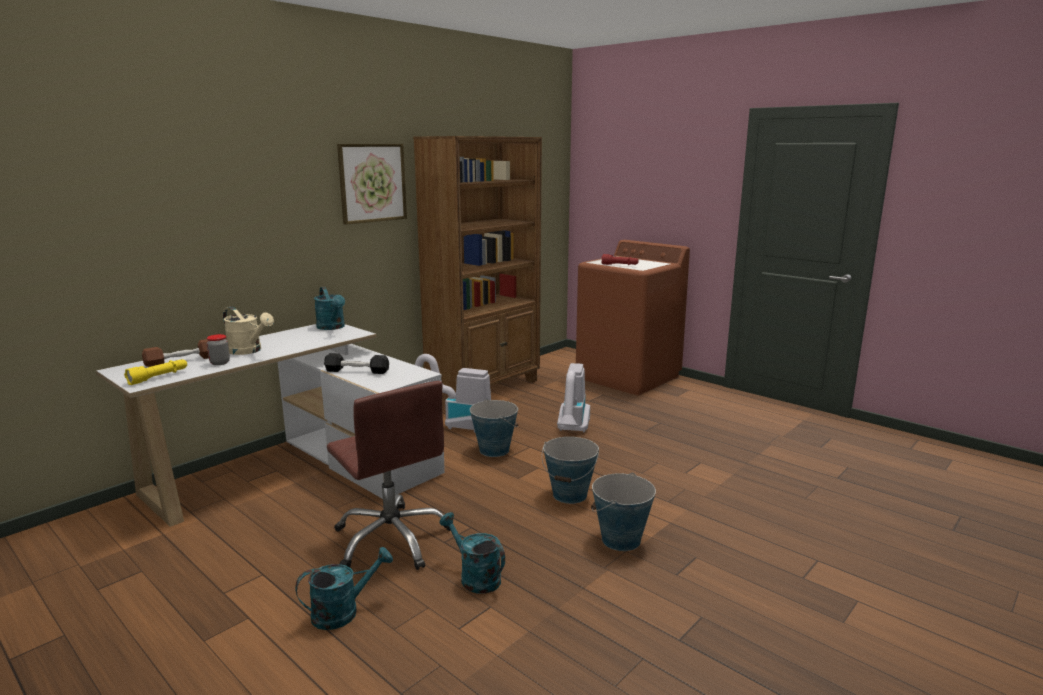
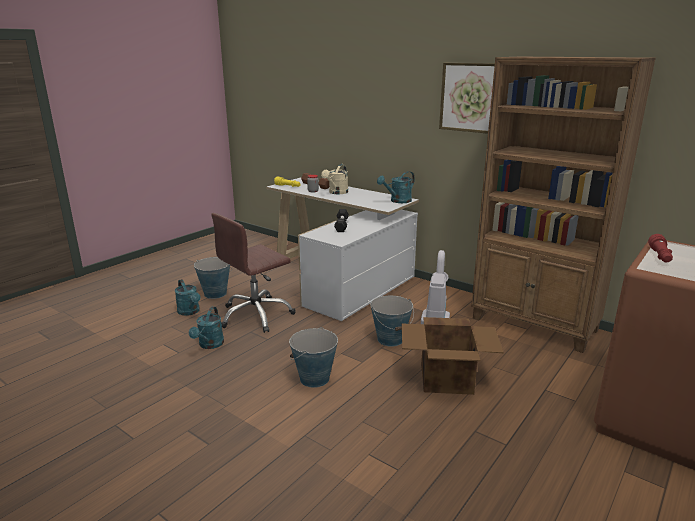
camera: 85 degrees right, 5 degrees up
(475, 577) = (209, 345): turquoise watering can -> turquoise watering can turned 150 degrees clockwise
(572, 432) = (447, 378): vacuum cleaner -> cardboard box
(620, 540) = (241, 403): bucket -> bucket (215, 293)

